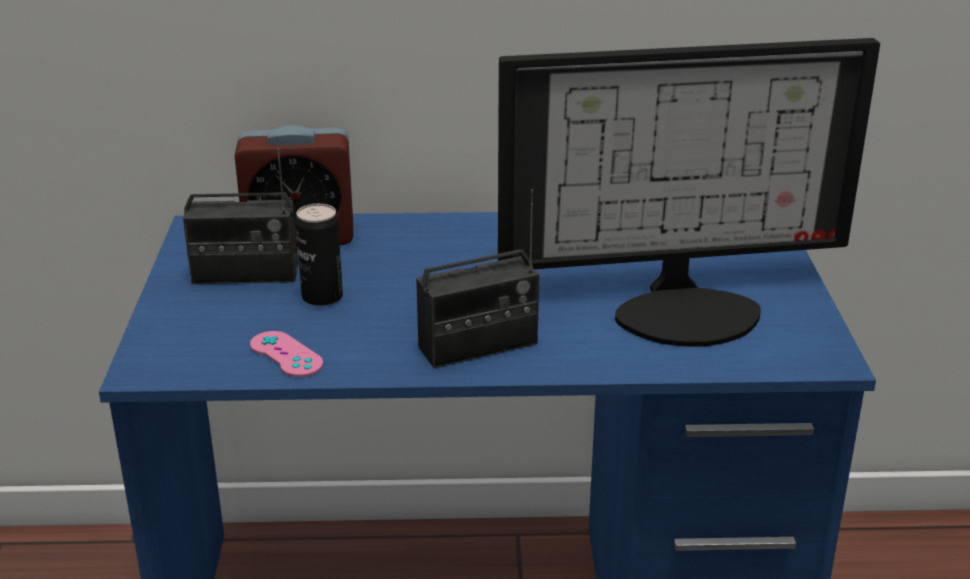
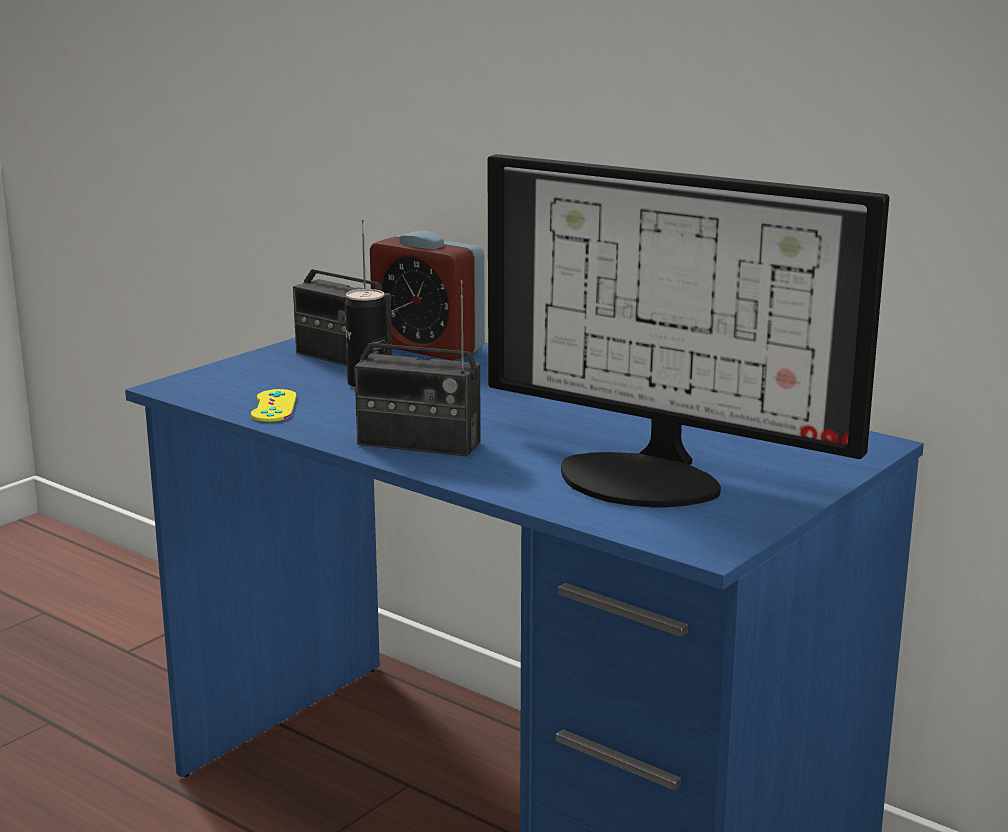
camera: 40 degrees right, 10 degrees down
(286, 354) = (274, 406): pink game controller -> yellow game controller

